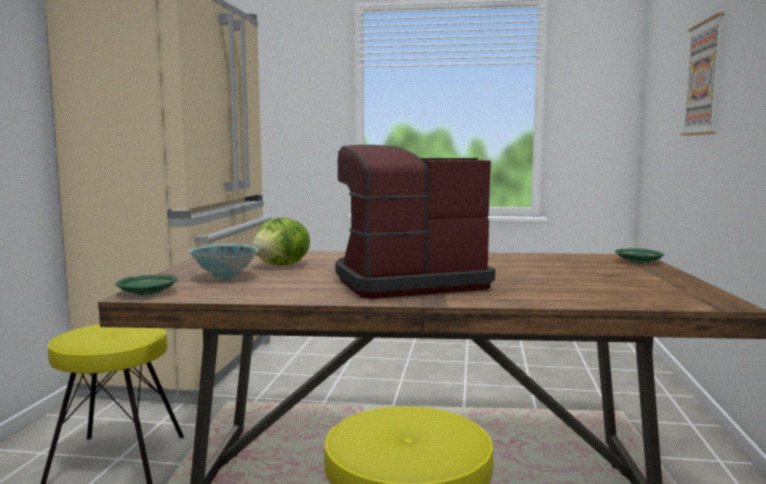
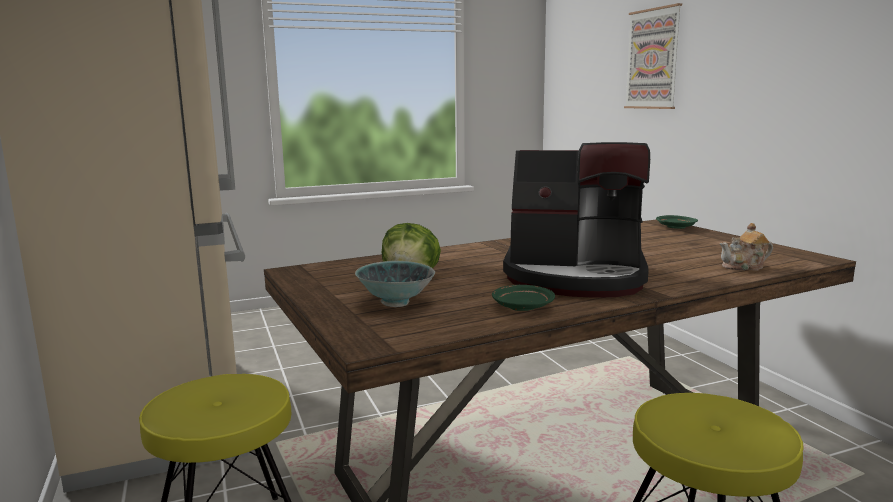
camera: 30 degrees left, 5 degrees up
(147, 292) = (368, 339): green plate -> green plate (522, 307)
(407, 282) = (575, 277): coffee machine -> coffee machine turned 120 degrees counterclockwise
(603, 298) = (744, 267): none -> teapot

